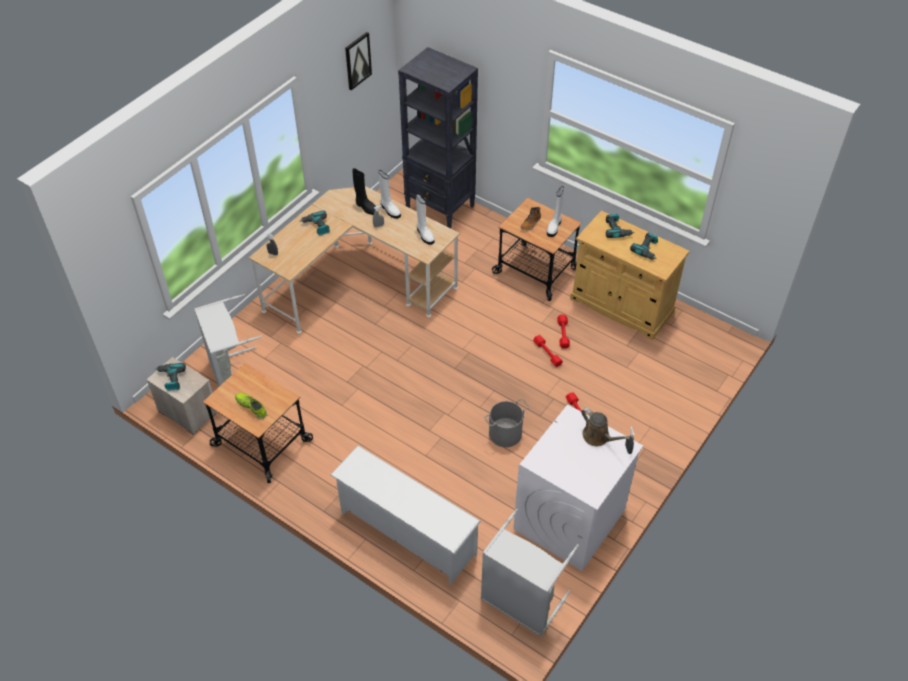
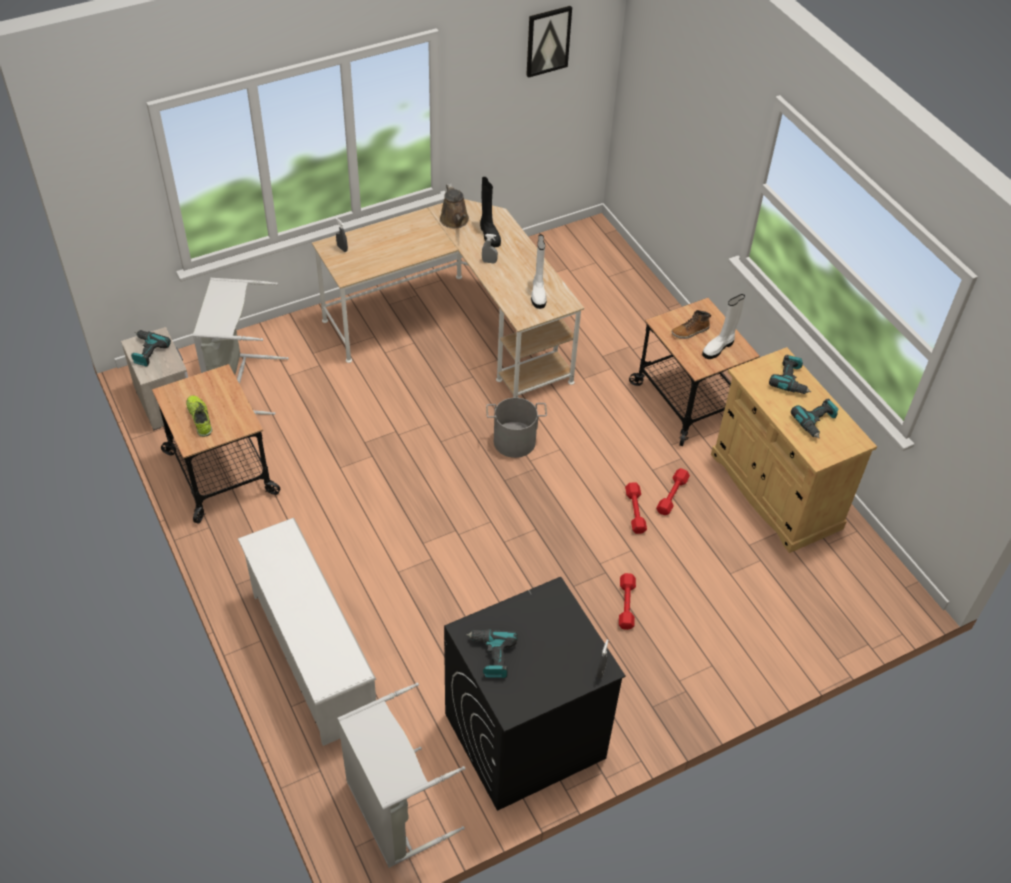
camera: 25 degrees right, 0 degrees up
(317, 226) = (415, 235): power drill -> power drill (491, 656)
(389, 210) = (515, 248): white boot -> none
(440, 207) = (616, 277): black bookcase -> none
(505, 434) = (514, 590): grey bucket -> grey bucket (514, 441)
(569, 520) = (524, 737): white washing machine -> black washing machine
(598, 437) = (571, 637): brown watering can -> brown watering can (455, 221)

